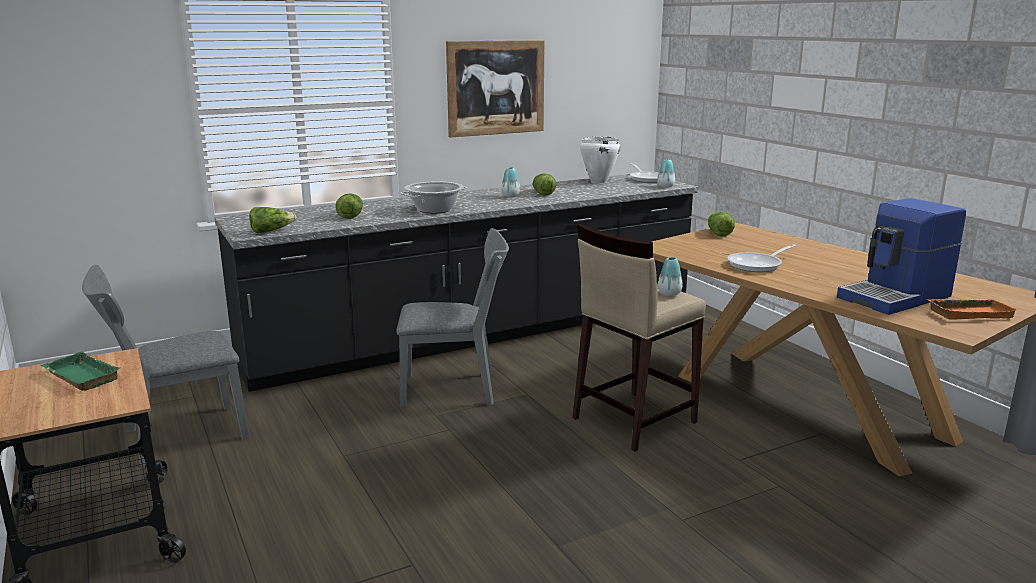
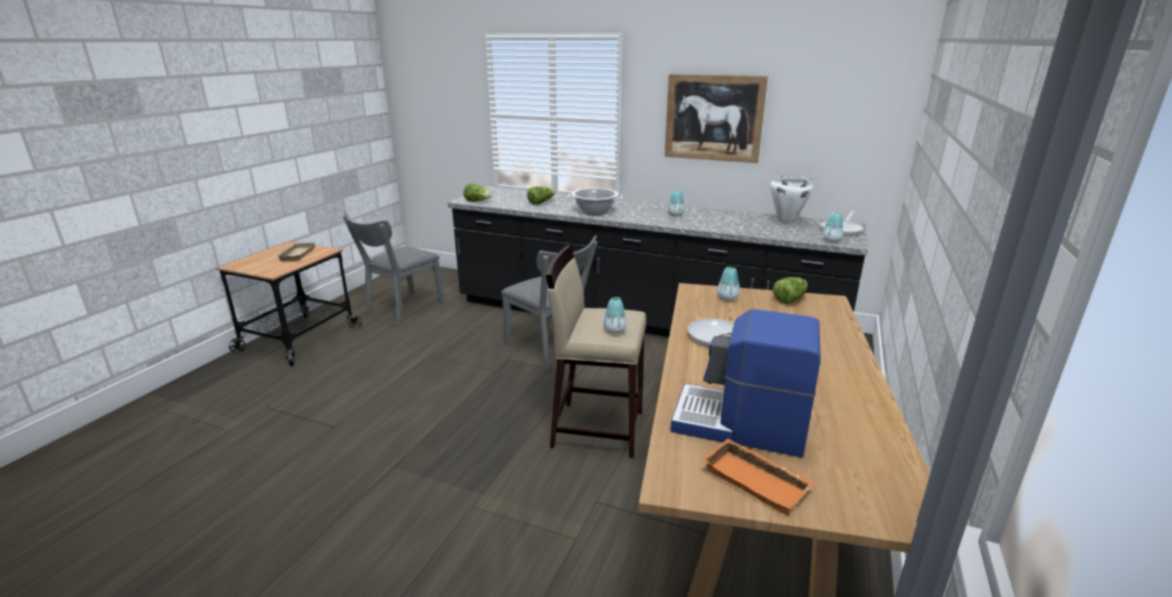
camera: 50 degrees right, 5 degrees up
(79, 377) = (296, 254): green tray -> beige tray
(177, 437) = (401, 310): grey chair -> grey chair turned 75 degrees counterclockwise
(542, 193) = (706, 219): lettuce -> none
(688, 244) = (727, 298): none -> vase

